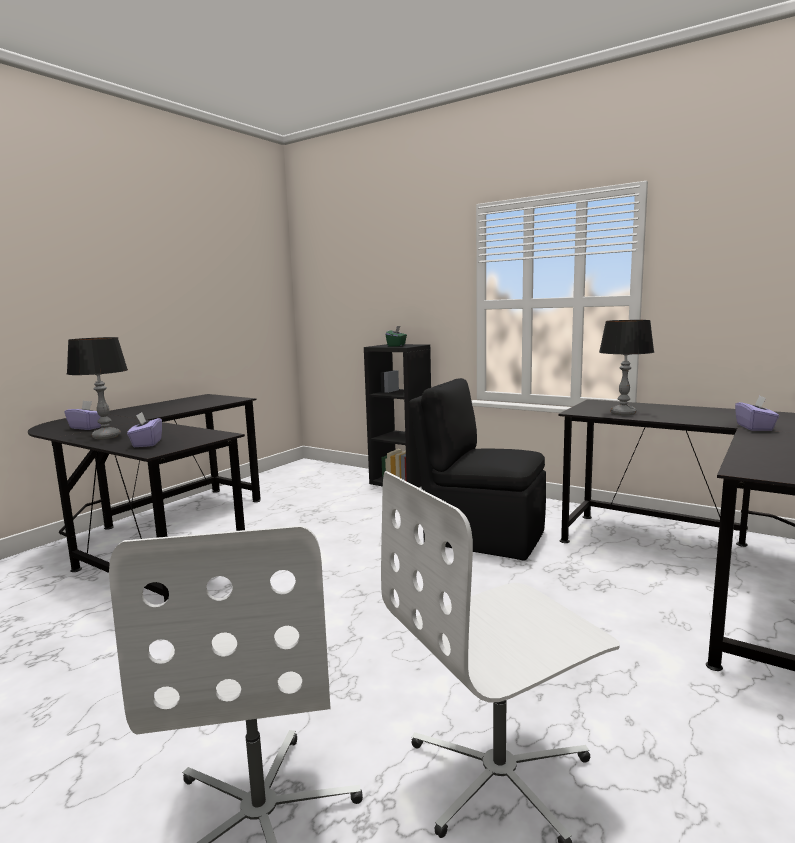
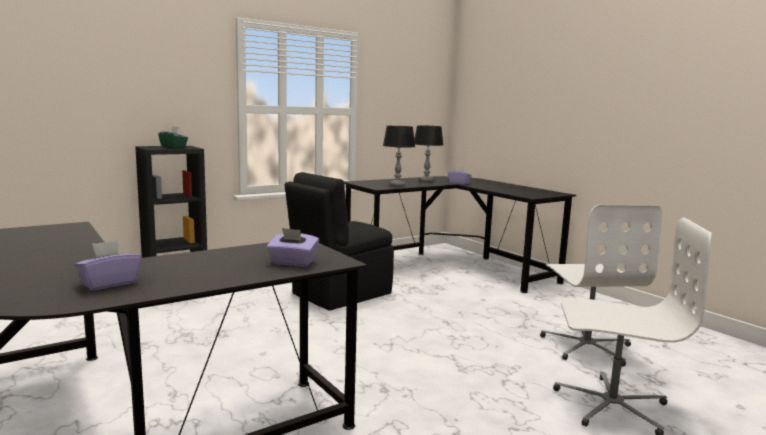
camera: 70 degrees left, 0 degrees up
(106, 436) = (212, 275): table lamp -> table lamp (426, 181)

